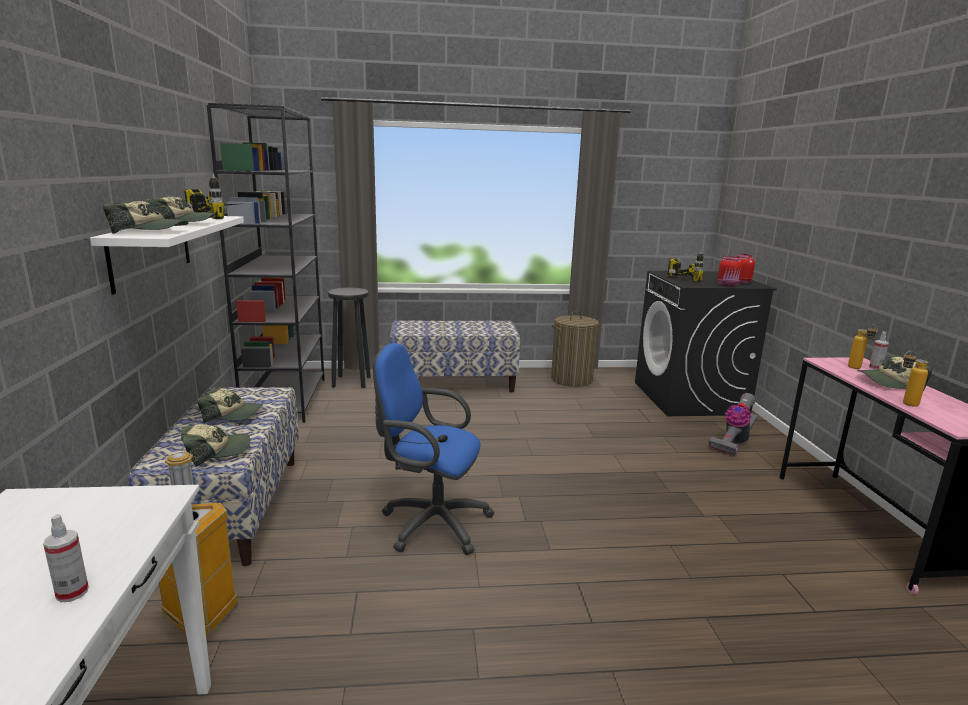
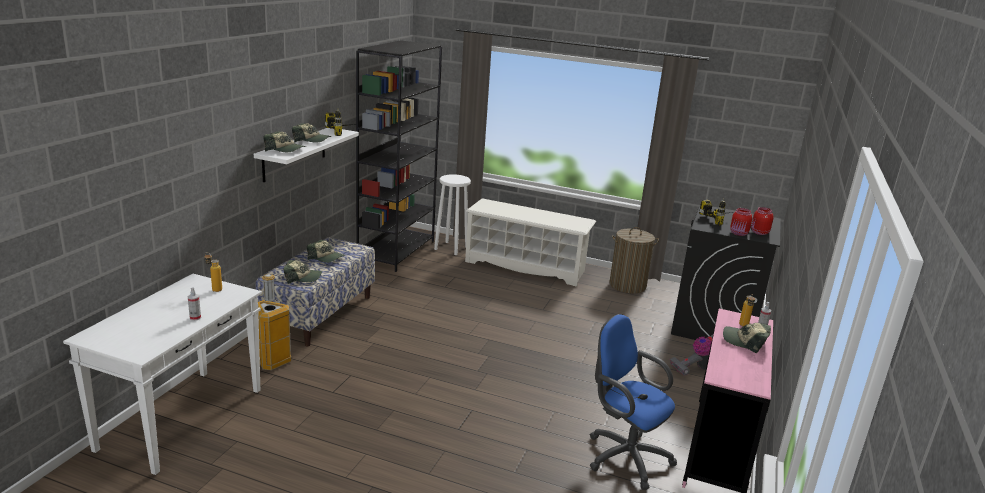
camera: 25 degrees right, 5 degrees up
(352, 382) = (451, 248): black stool -> white stool
(430, 523) = (419, 354): blue office chair -> blue office chair (623, 455)
(453, 383) = (526, 266): bench -> white shoe rack
(904, 404) = (717, 356): bottle -> bottle (214, 289)

